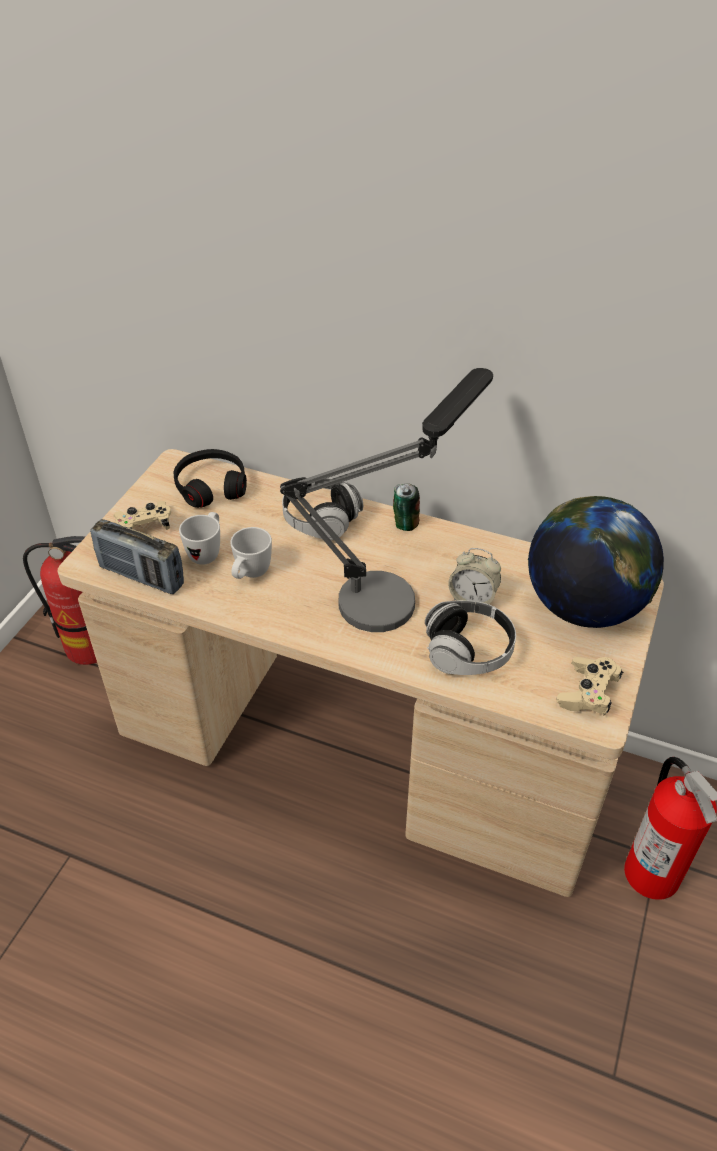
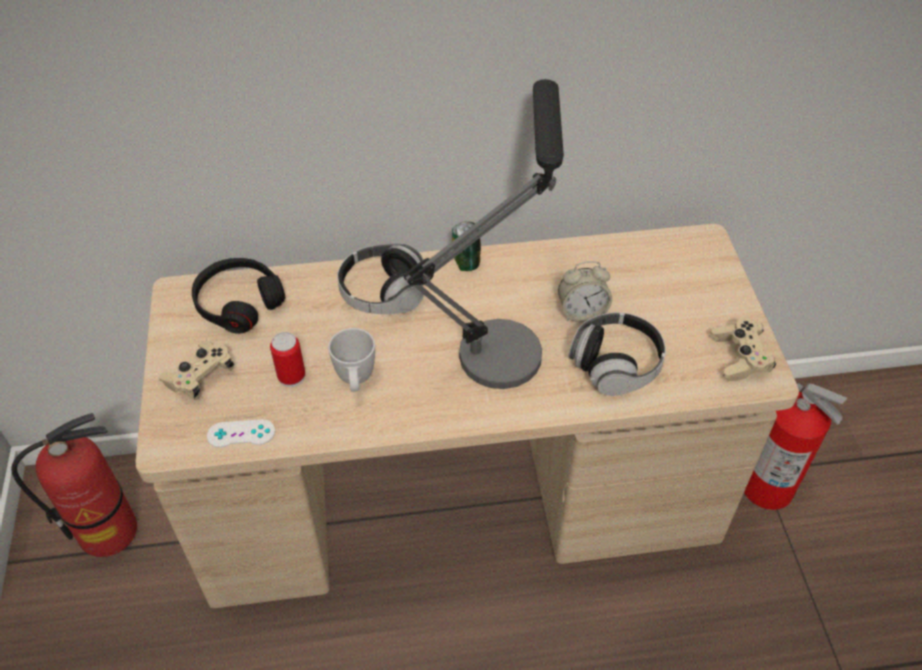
camera: 30 degrees left, 5 degrees up
(142, 576) = (241, 433): radio -> white game controller
(207, 552) = (291, 376): white mug -> can
(583, 607) = (679, 279): globe -> none

